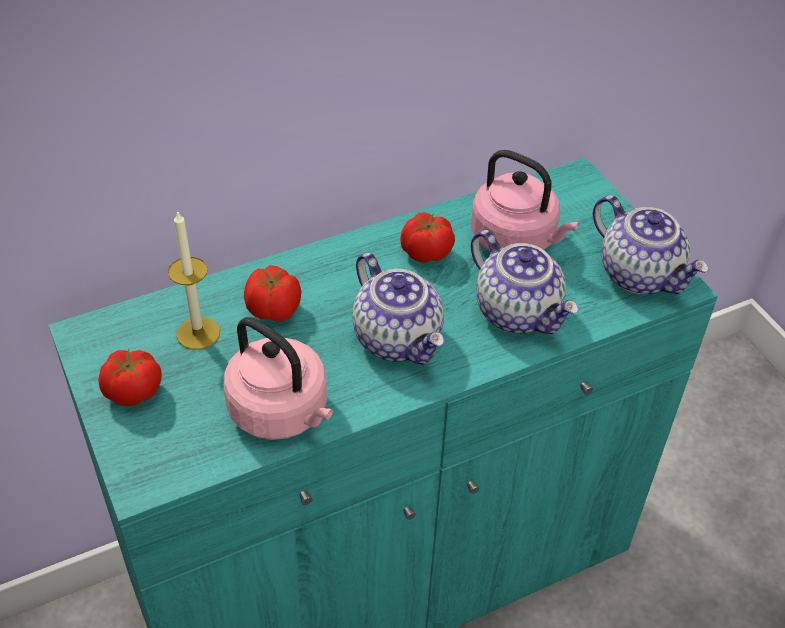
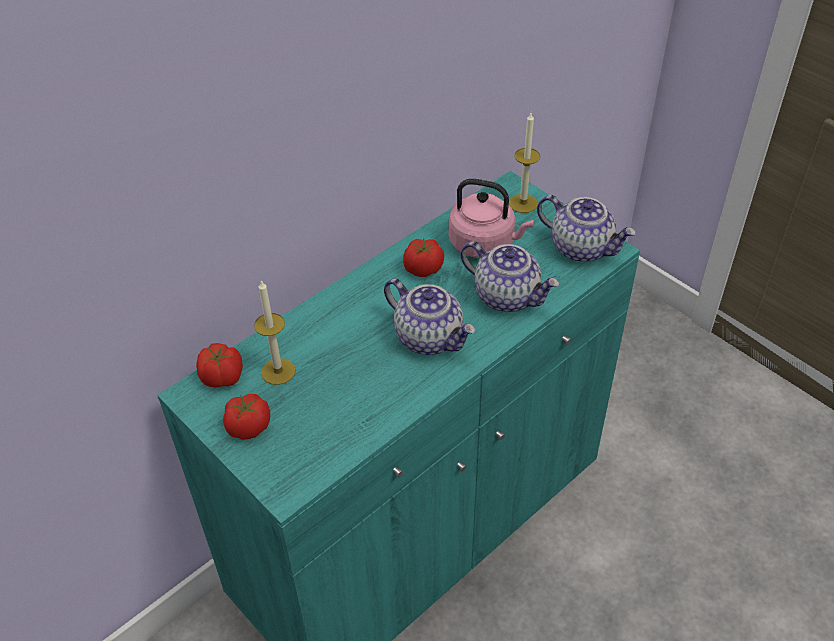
camera: 15 degrees left, 0 degrees up
(274, 310) = (328, 340): tomato -> tomato (223, 378)
(282, 413) = (367, 413): pink kettle -> none
(586, 201) = (523, 203): none -> candle

